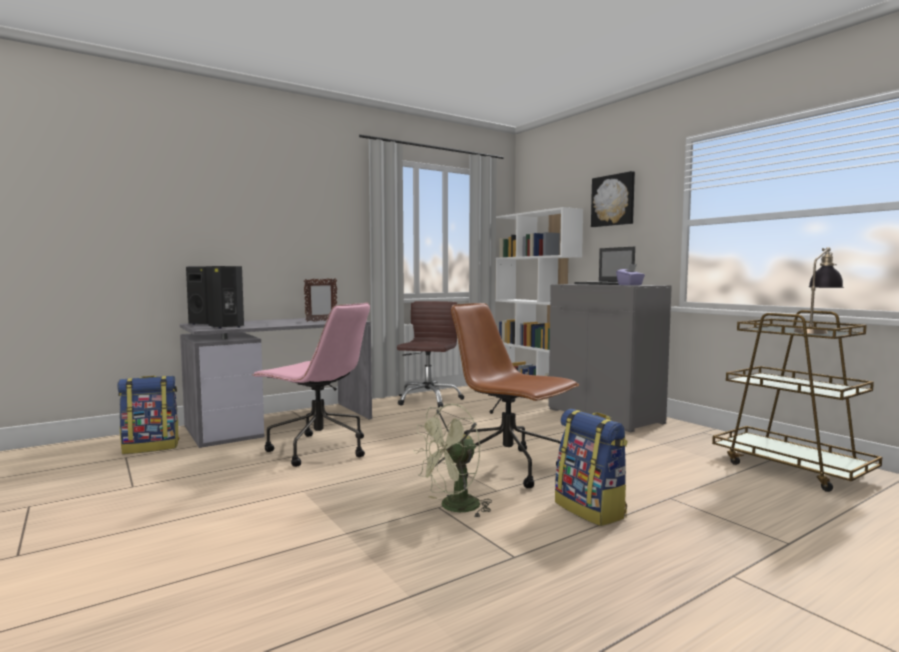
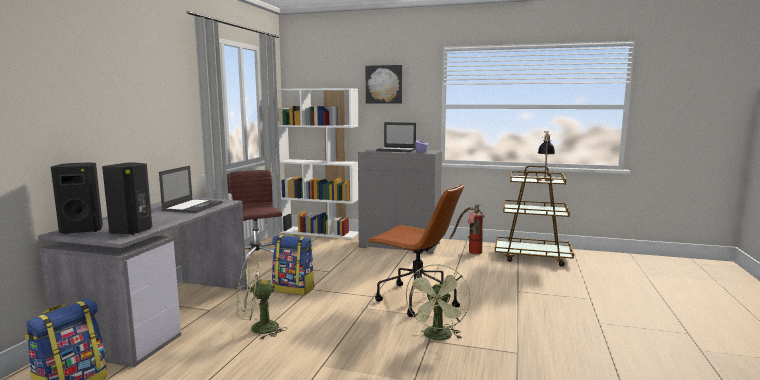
camera: 40 degrees left, 5 degrees up
(317, 449) = (257, 329): pink office chair -> green fan
(321, 321) = (193, 206): picture frame -> laptop
(509, 467) = (416, 299): brown office chair -> brown office chair turned 150 degrees counterclockwise
(591, 510) = (500, 311): backpack -> backpack (294, 289)
(690, 441) = (470, 252): none -> fire extinguisher

